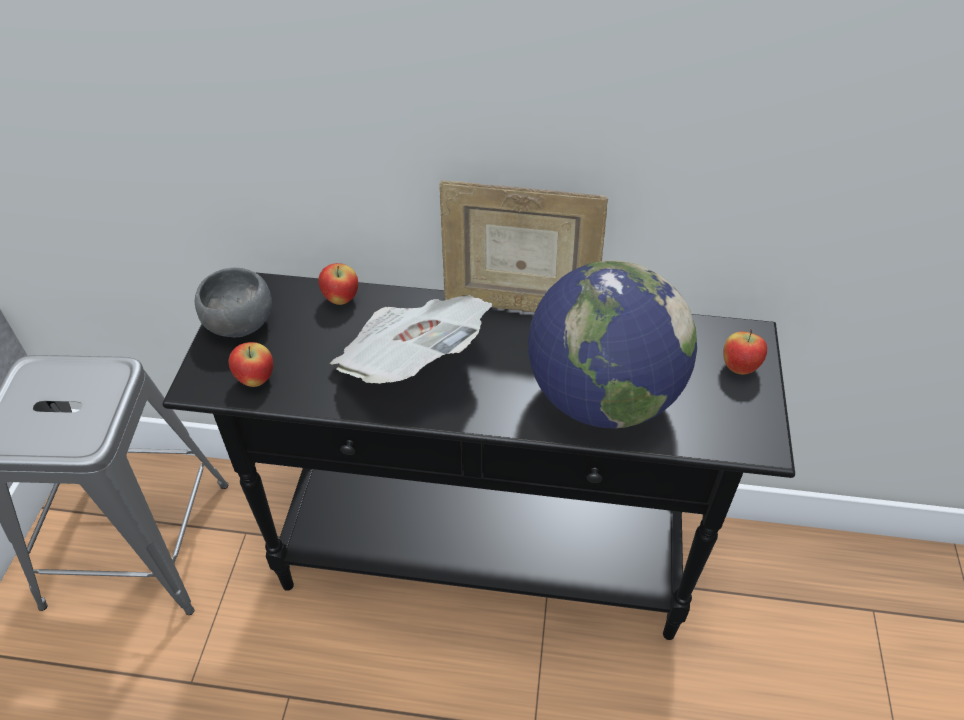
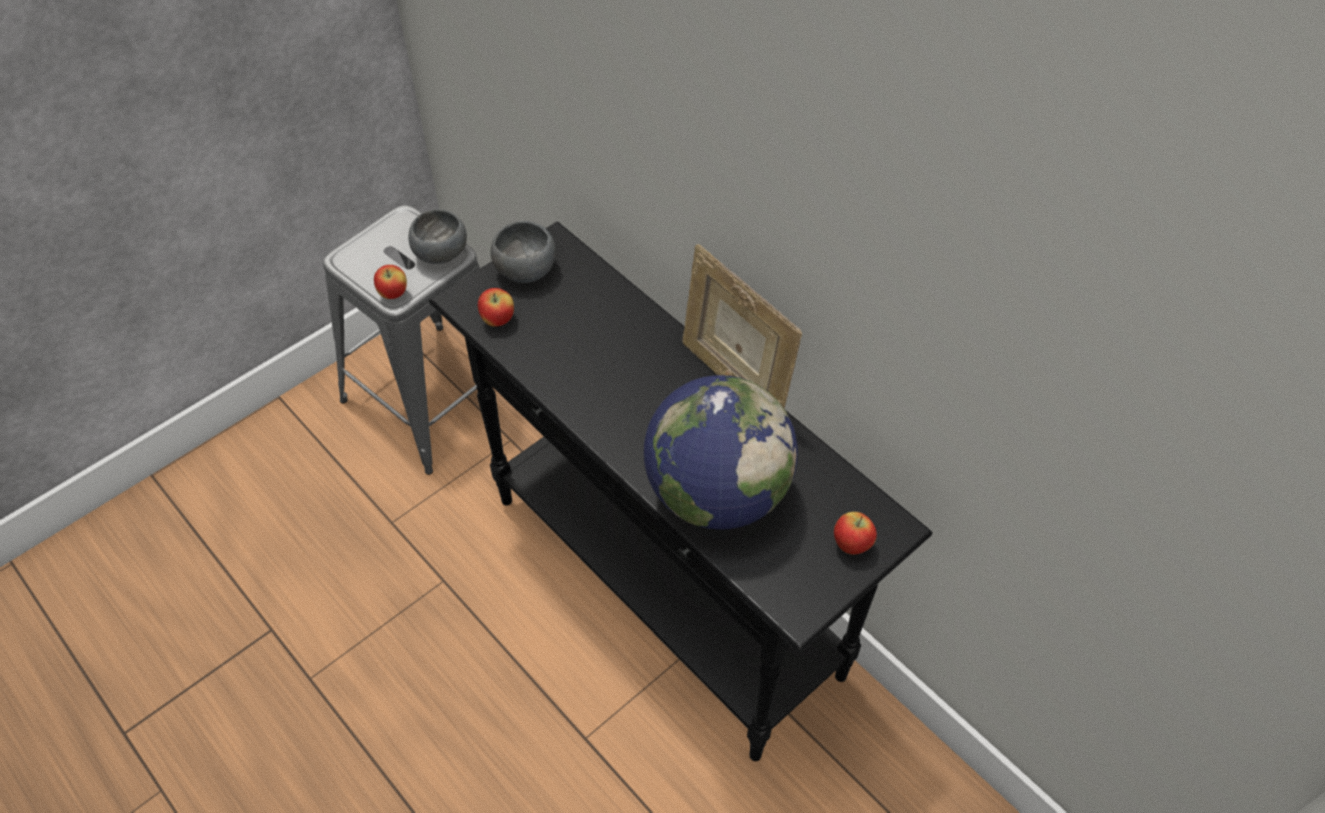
camera: 40 degrees right, 5 degrees up
(103, 376) = (442, 253): none -> grey bowl
(341, 299) = (610, 293): apple -> apple (393, 293)
(411, 363) = (609, 375): newspaper -> none

